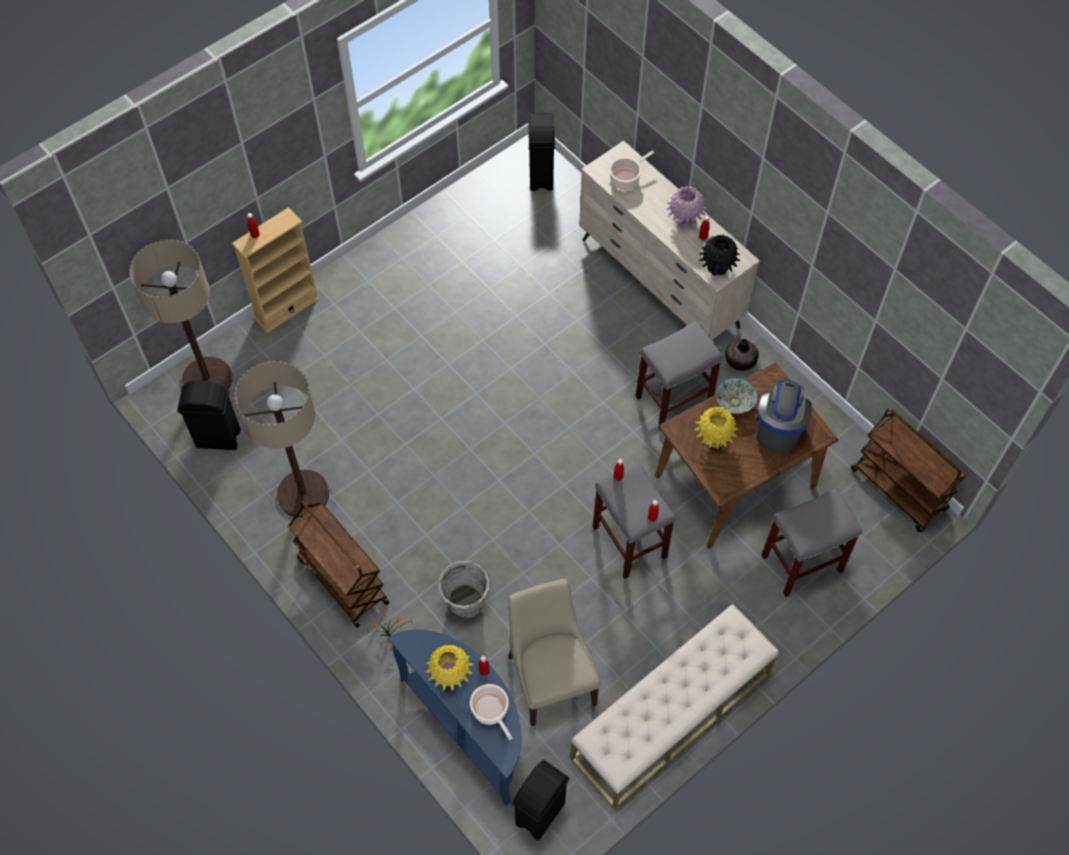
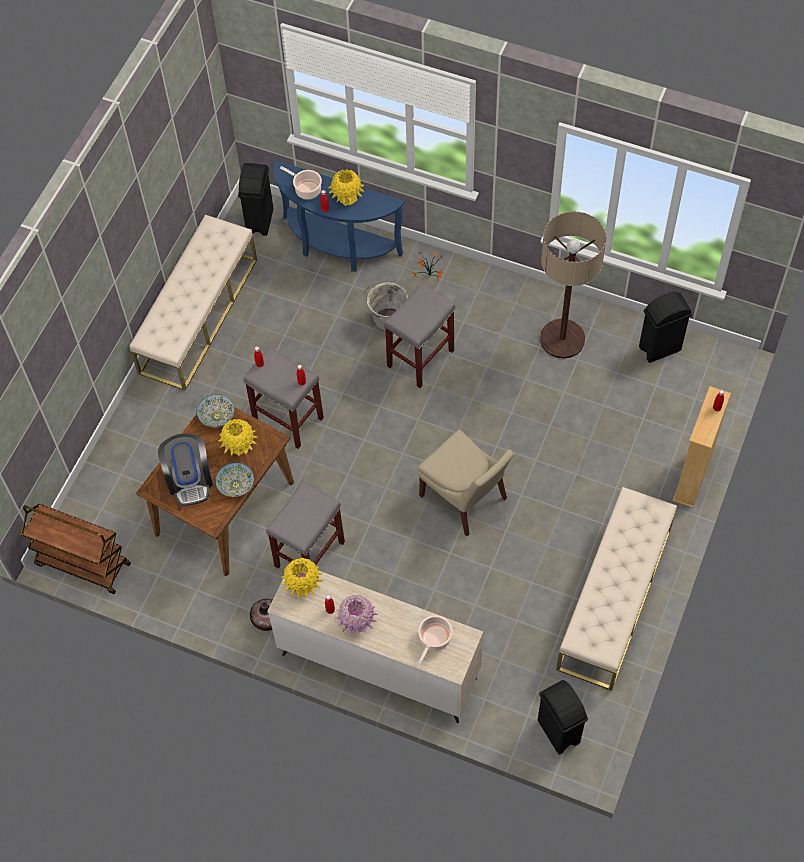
camera: 155 degrees right, 0 degrees up
(207, 379) = (707, 388): floor lamp -> none
(342, 580) = (488, 295): brown cart -> none
(428, 246) = (614, 599): none -> beige bench
(550, 676) = (298, 302): beige chair -> beige chair (465, 499)
(717, 267) = (303, 585): black vase -> yellow vase
(723, 479) = (217, 416): none -> bowl
(801, 564) = (143, 464): grey stool -> grey stool (420, 357)

